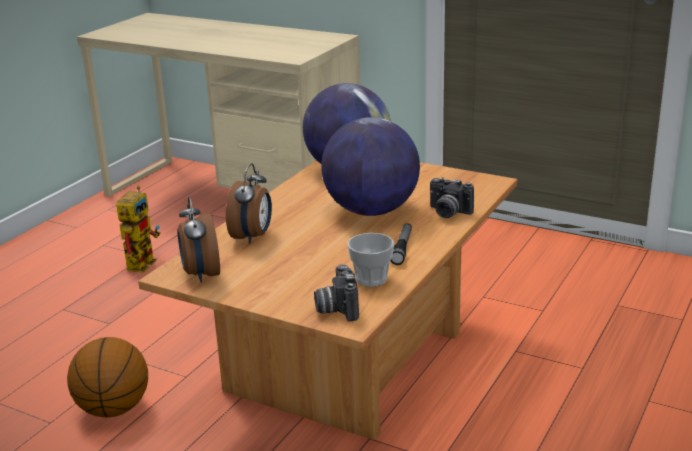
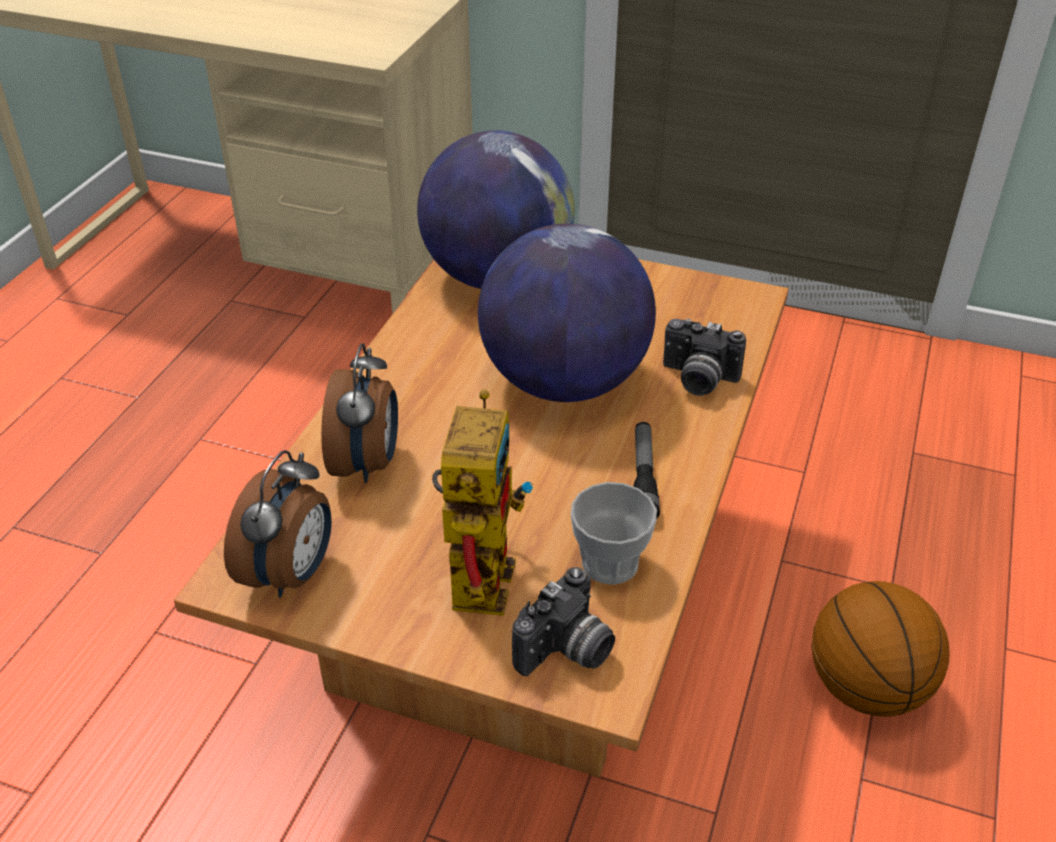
camera: 10 degrees left, 15 degrees up
(114, 408) = (141, 750): basketball -> basketball (866, 687)
(142, 261) = (135, 410): toy robot -> toy robot (478, 569)
(201, 274) = (292, 573): alarm clock -> alarm clock turned 135 degrees counterclockwise
(336, 309) = (567, 652): camera -> camera turned 120 degrees counterclockwise

